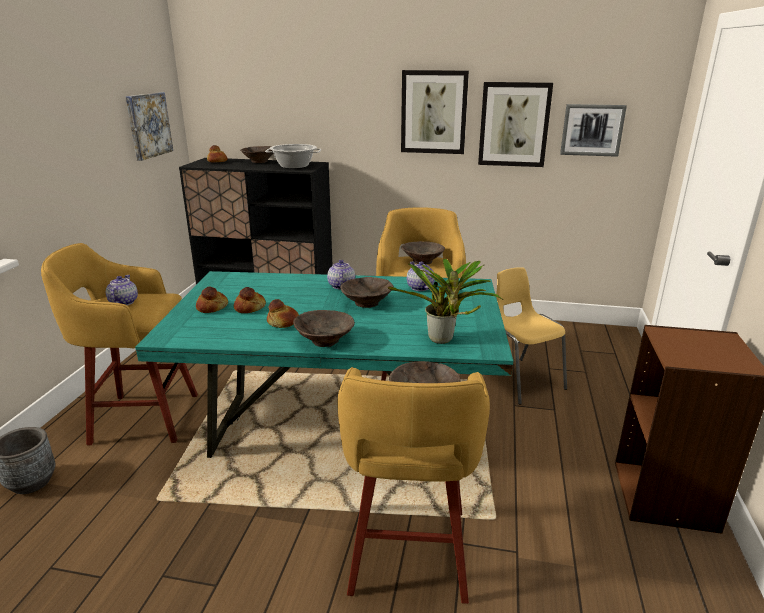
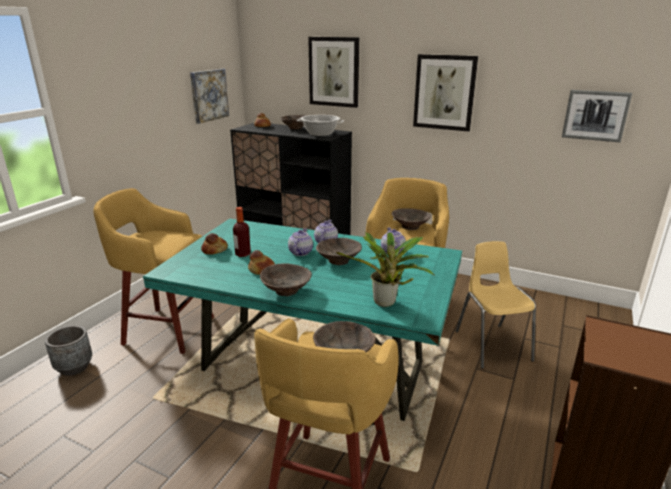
camera: 15 degrees right, 0 degrees up
(123, 302) = (155, 238): teapot -> teapot (300, 252)
(250, 308) = (243, 254): bread -> bottle
(514, 124) = (518, 107): picture -> picture (334, 72)

